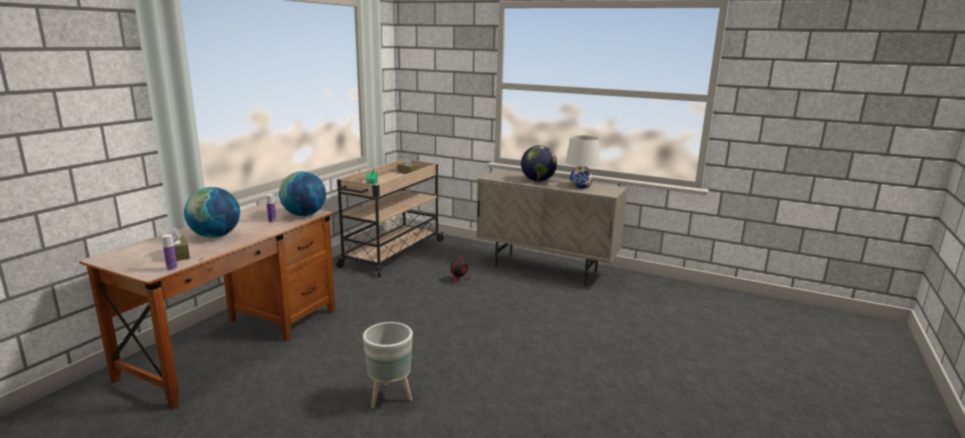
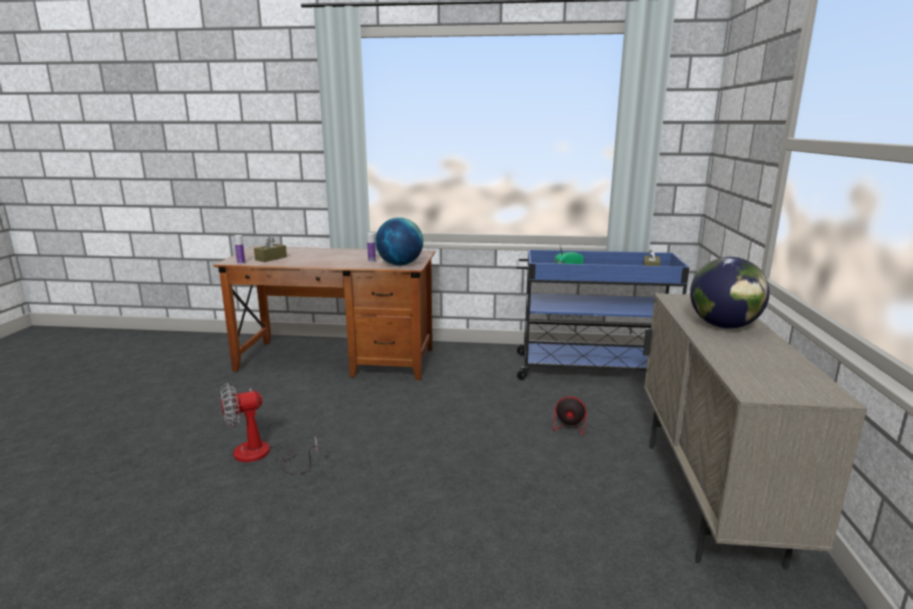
camera: 70 degrees right, 0 degrees up
(215, 236) = (320, 257): globe -> none
(390, 397) = (262, 455): grey planter -> fan
(392, 254) = (592, 369): beige cart -> blue cart
(580, 186) = (761, 360): white table lamp -> none

